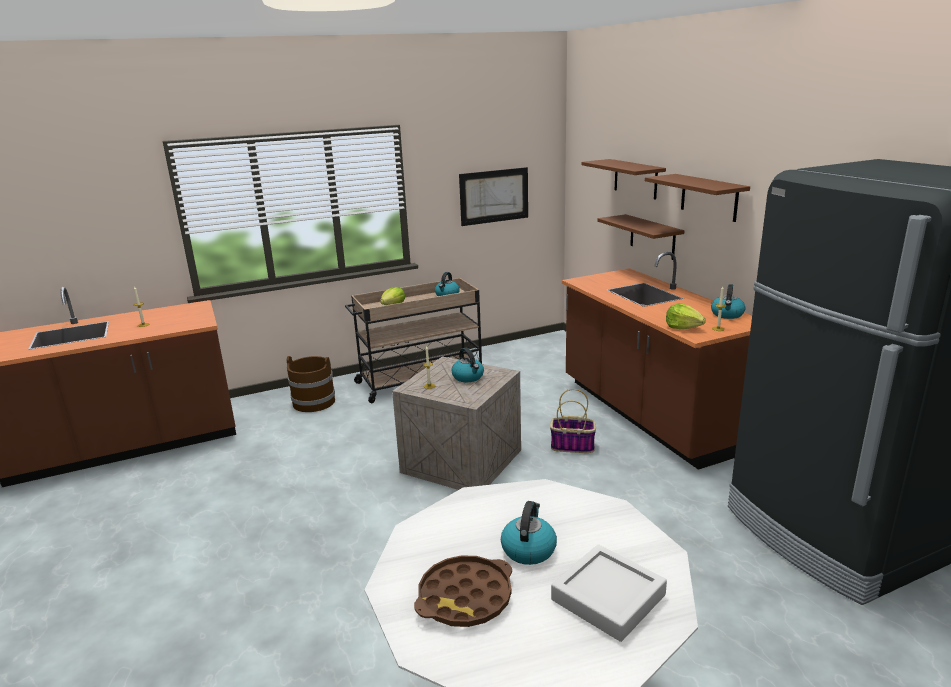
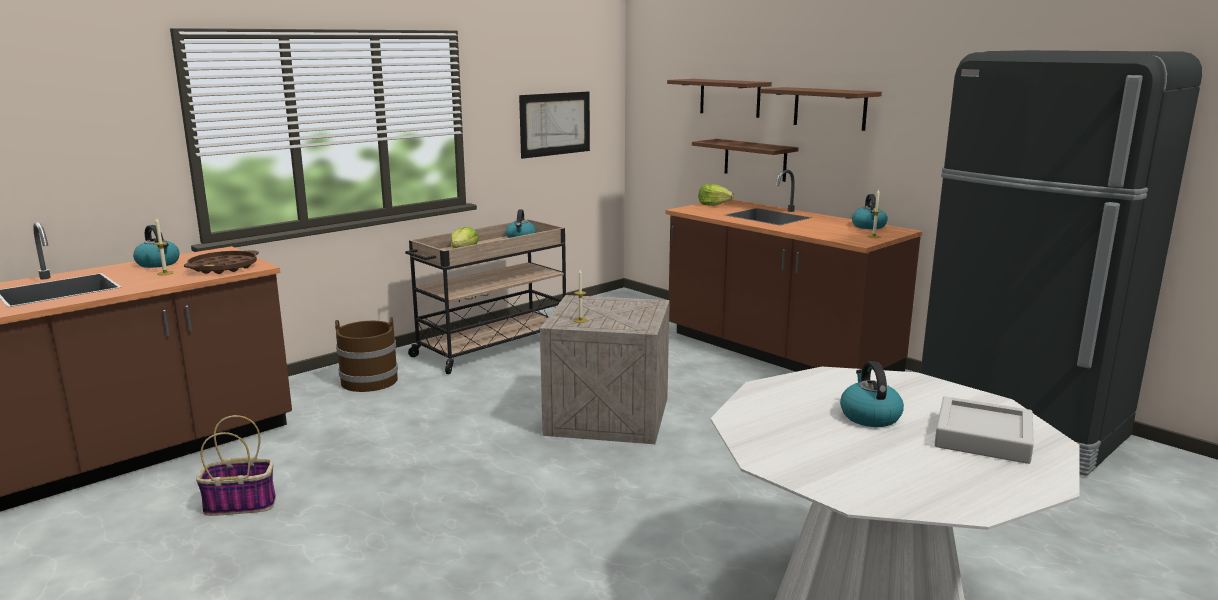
camera: 20 degrees left, 5 degrees down
(465, 597) = (852, 458): brown tray -> brown tray (223, 267)
(468, 377) = (617, 309): kettle -> kettle (158, 263)
(573, 446) = (721, 388): basket -> basket (241, 504)
(683, 327) = (839, 237): lettuce -> lettuce (713, 205)

